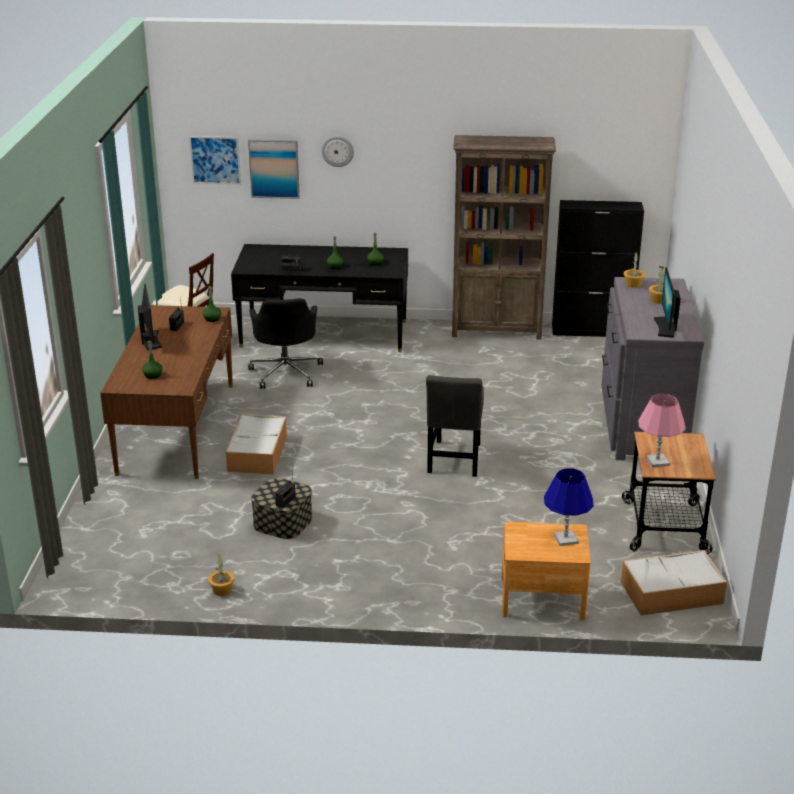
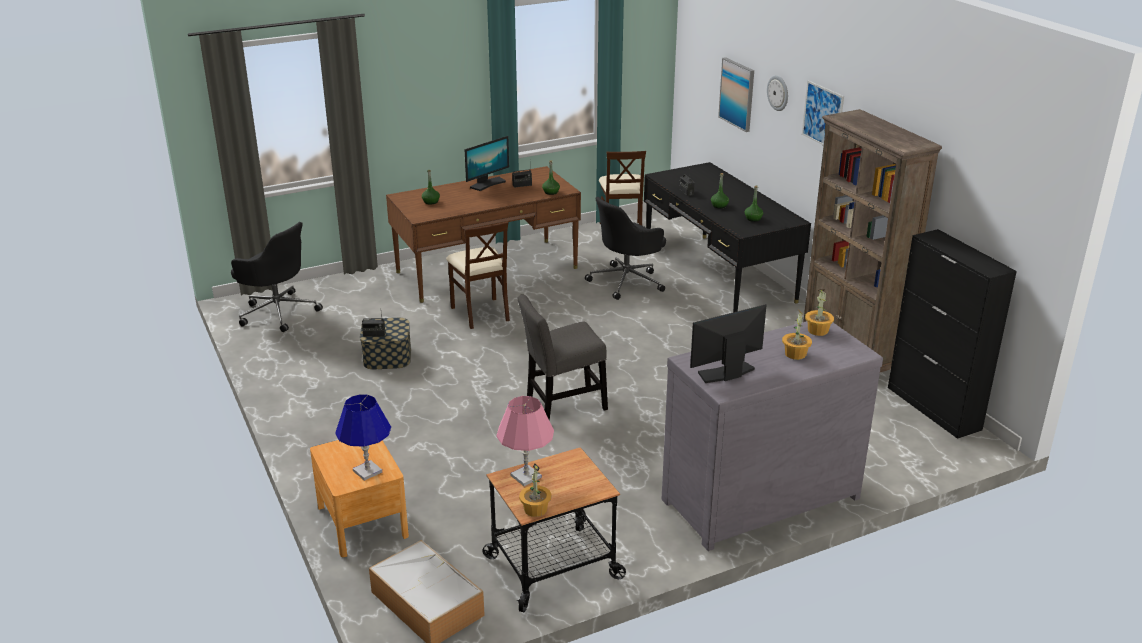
camera: 60 degrees right, 0 degrees up
(112, 565) = (278, 312): none -> black office chair
(215, 160) = (705, 70): picture -> picture (822, 115)
(221, 590) = (273, 363): potted plant -> potted plant (535, 509)
(257, 454) = (481, 313): storage box -> beige chair

